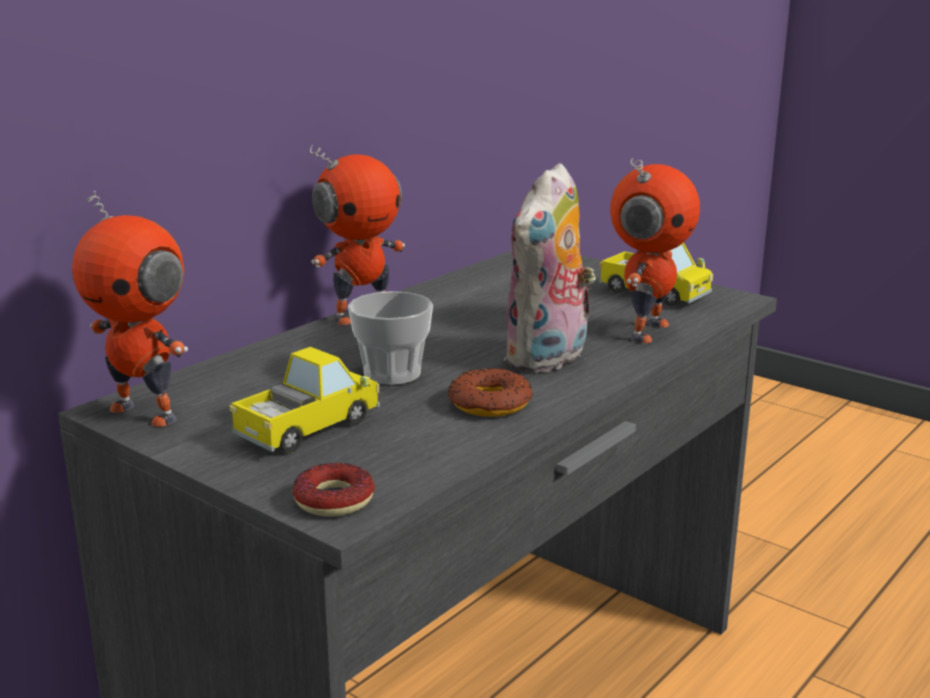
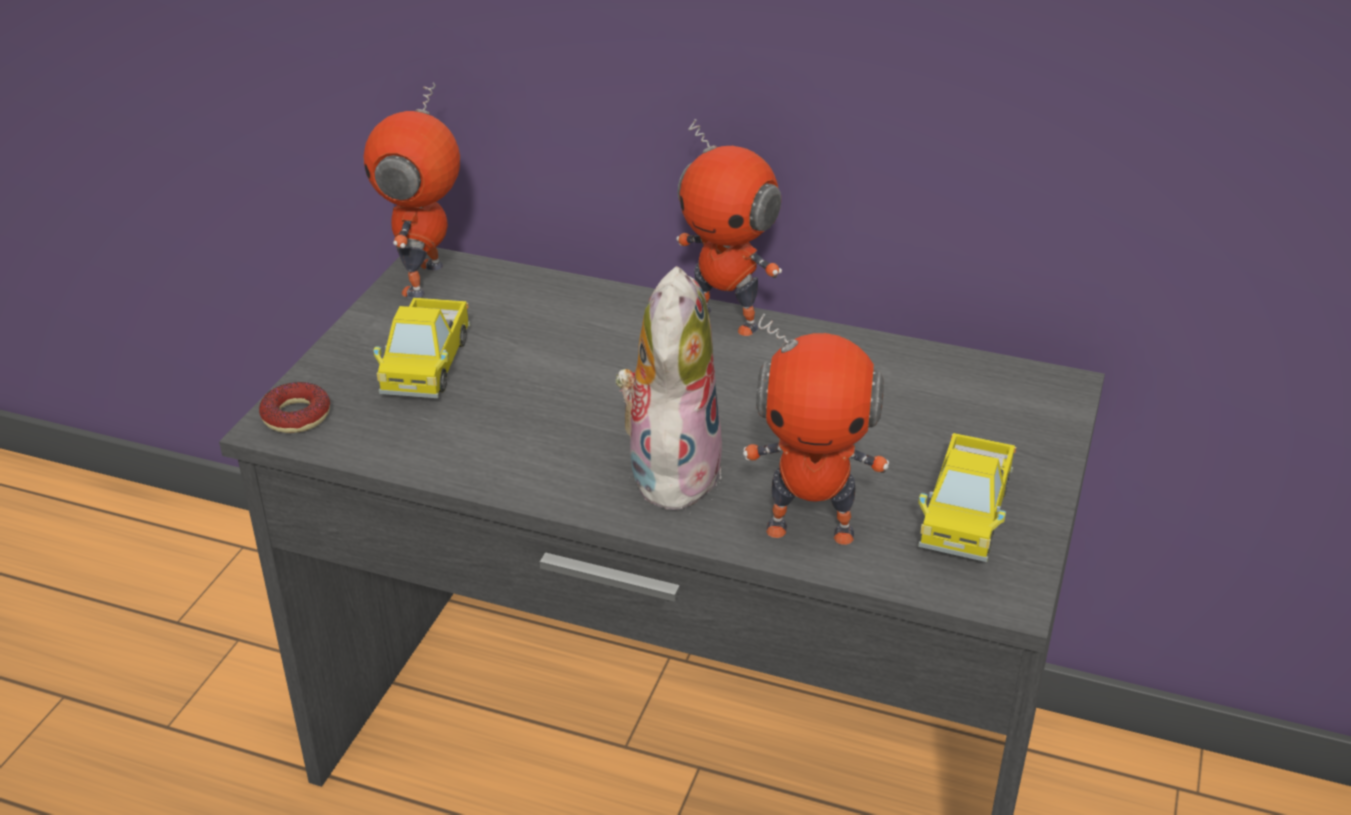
camera: 70 degrees right, 15 degrees up
(308, 428) = (427, 366): toy truck -> toy truck turned 75 degrees clockwise
(392, 374) = (573, 378): cup -> none
(489, 403) = (527, 453): donut -> none
(549, 359) = (670, 469): plush toy -> plush toy turned 90 degrees clockwise

